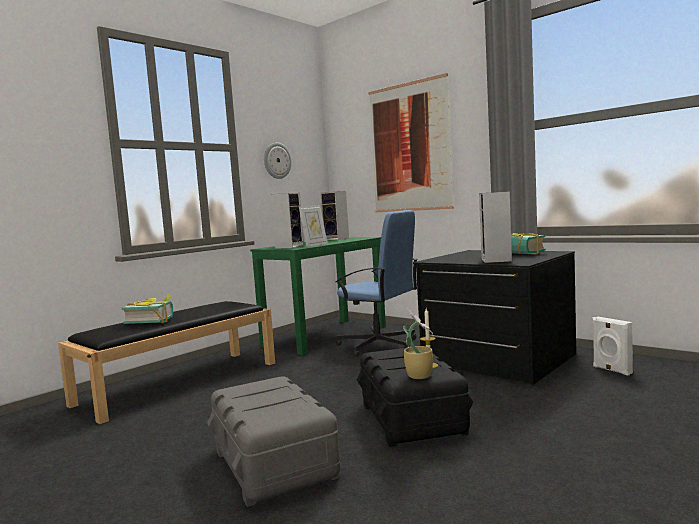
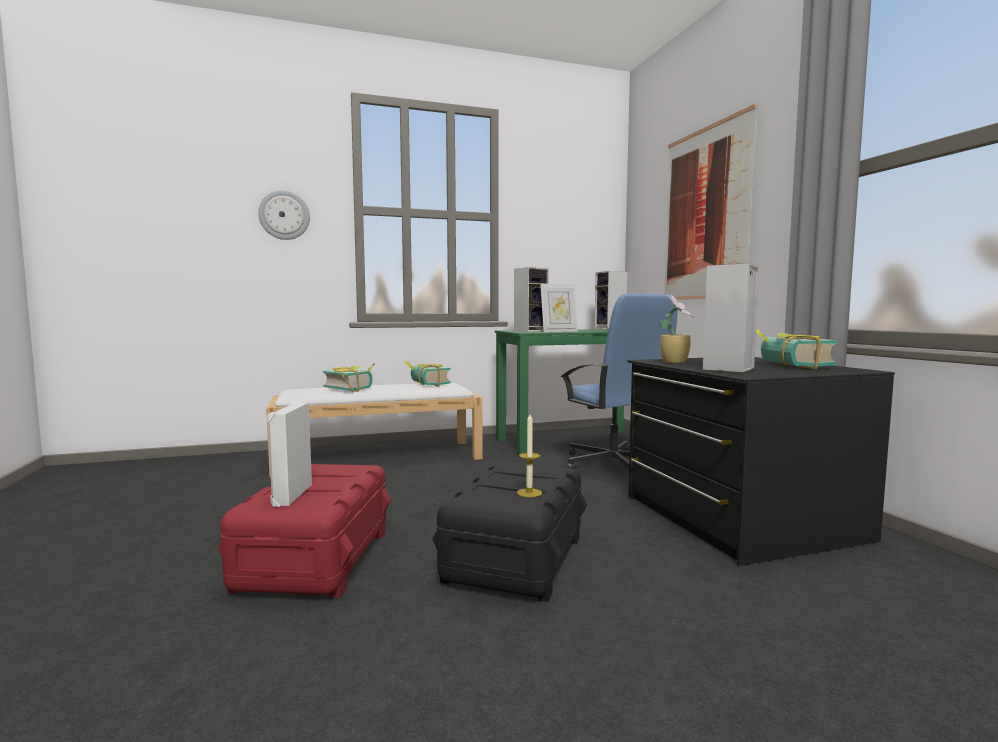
camera: 30 degrees right, 0 degrees up
(180, 382) = (379, 457): black bench -> white bench
(210, 306) = (426, 385): none -> book
(273, 464) = (315, 559): grey storage box -> red storage box
(277, 160) = (551, 233): wall clock -> wall clock (284, 215)
(419, 375) = (494, 501): potted plant -> potted plant (675, 362)
(611, 370) = (911, 583): white speaker -> white speaker (290, 495)

